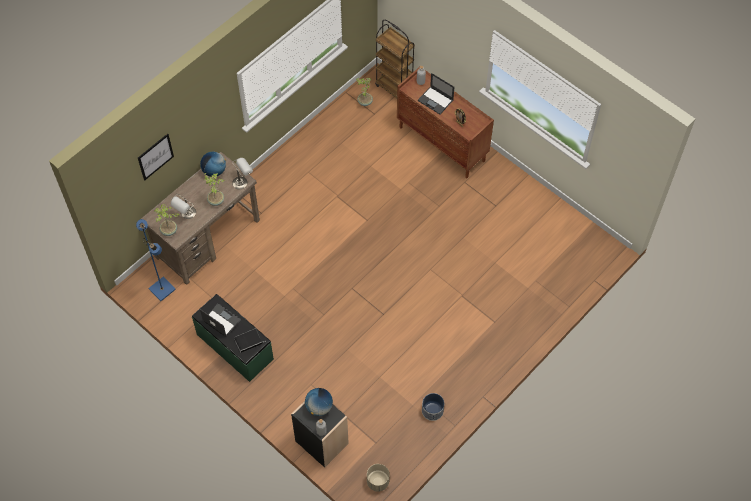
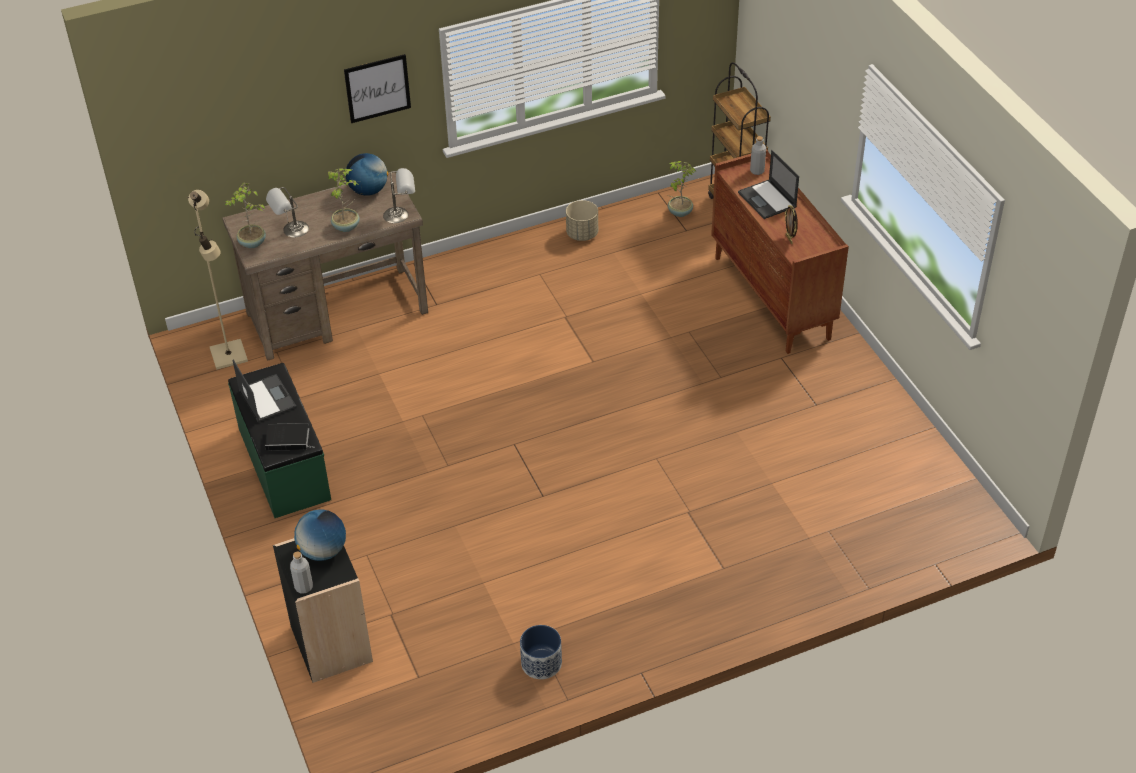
camera: 25 degrees right, 15 degrees down
(155, 156) = (262, 107): picture -> picture (377, 88)
(162, 289) = (228, 355): blue floor lamp -> beige floor lamp
(377, 482) = (385, 737): beige planter -> beige planter (582, 234)

